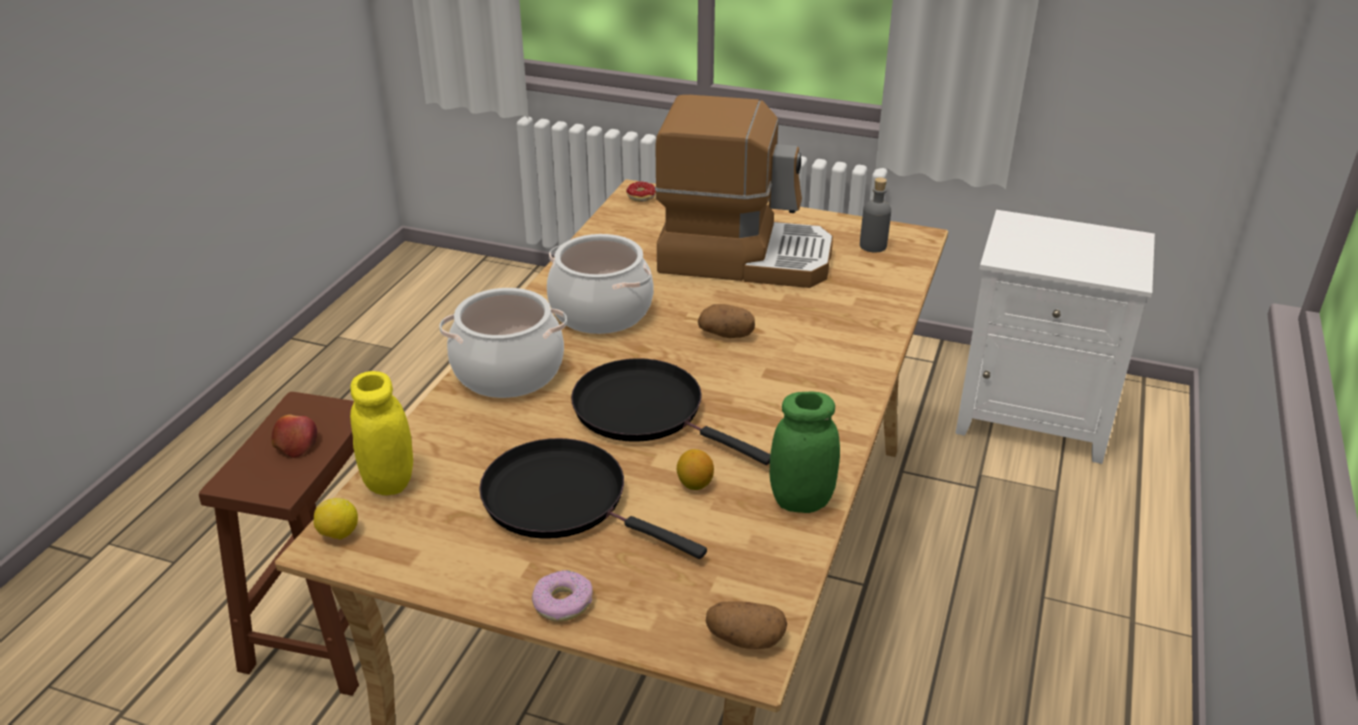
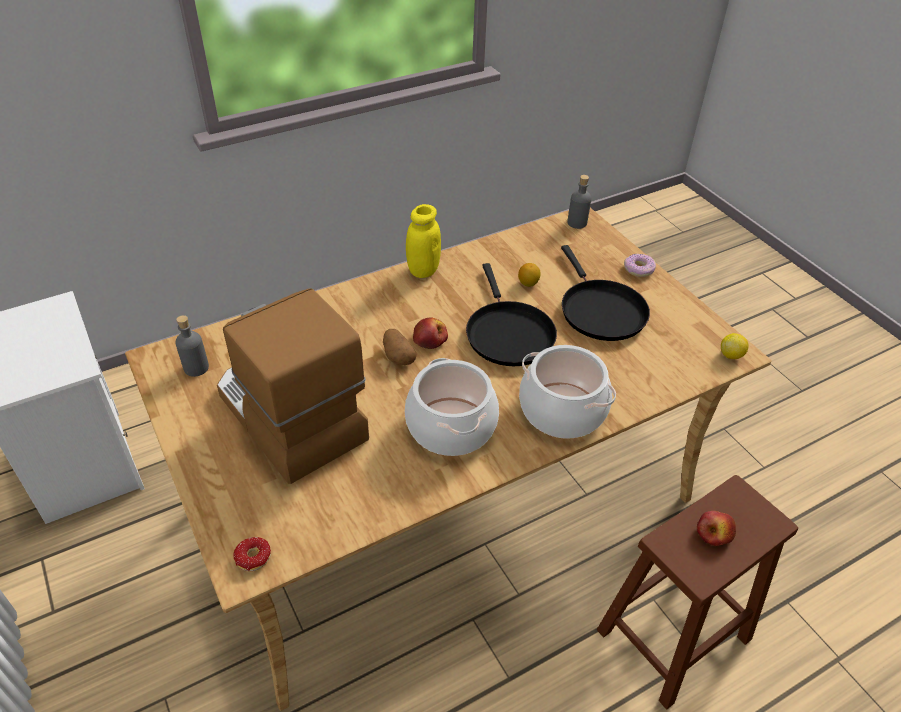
camera: 140 degrees left, 10 degrees up
(389, 481) = (688, 371): yellow jar -> yellow jar (423, 270)
(719, 363) = (430, 339): none -> apple
(745, 640) = (577, 223): potato -> grey bottle
(801, 501) = (490, 251): green jar -> none

